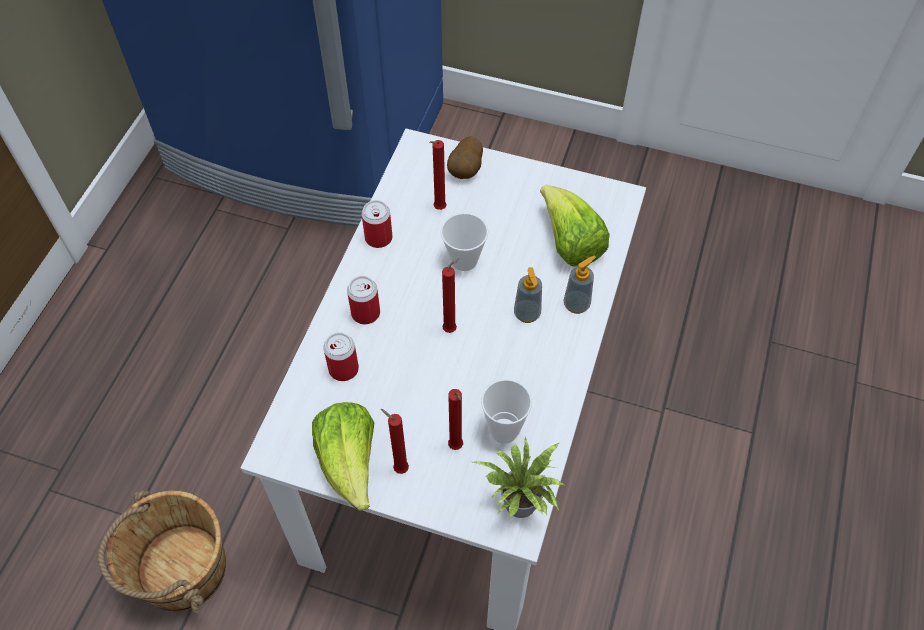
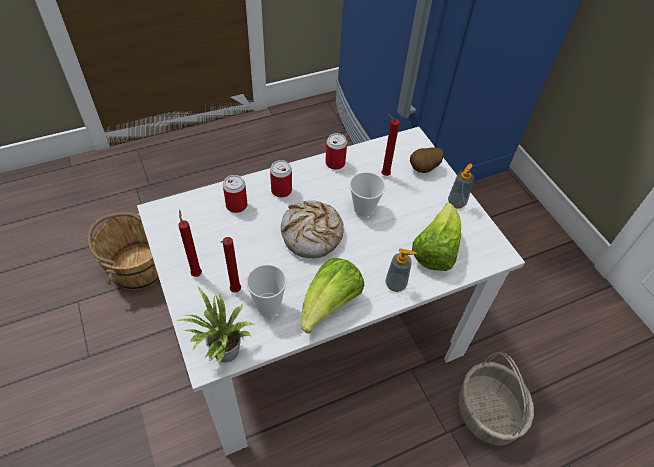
camera: 45 degrees right, 5 degrees down
(350, 463) = (179, 248): lettuce -> lettuce (329, 305)
(451, 329) = (312, 234): red candle -> bread
(527, 313) = (361, 263): soap dispenser -> soap dispenser (456, 202)
(675, 361) = (488, 413): none -> basket

